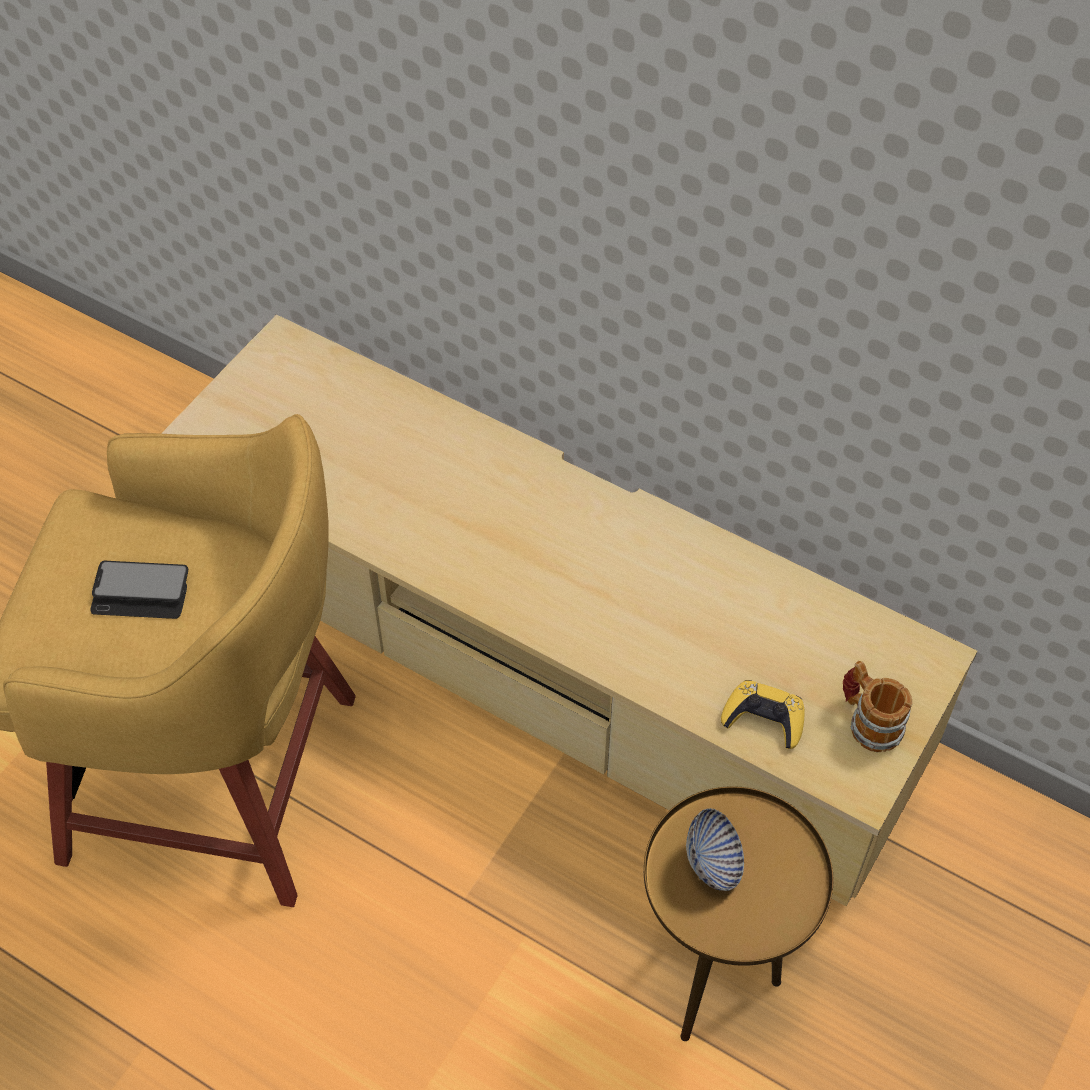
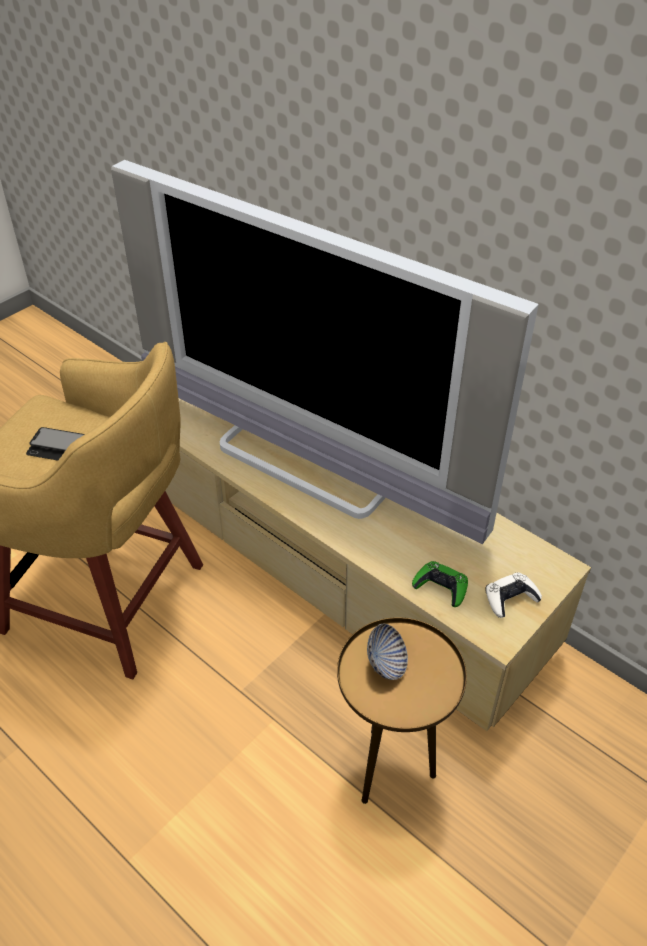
camera: 10 degrees right, 10 degrees down
(519, 530) = (309, 462): none -> television
(764, 718) = (441, 587): yellow game controller -> green game controller
(868, 721) = (510, 598): mug -> white game controller

